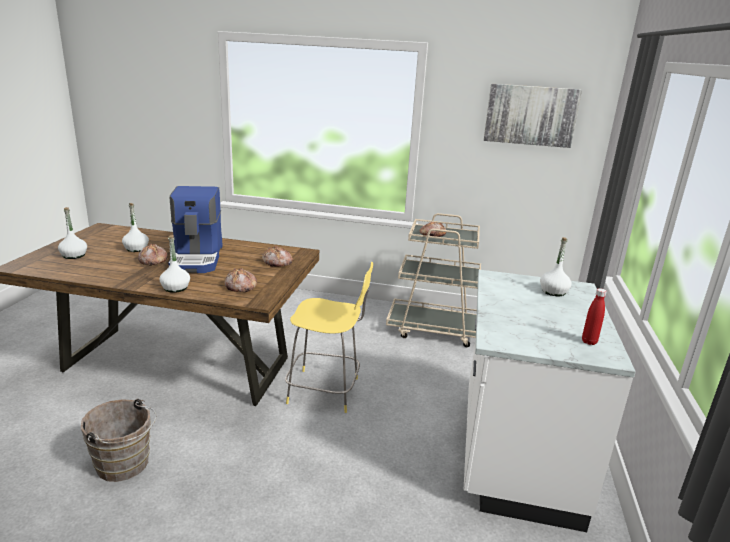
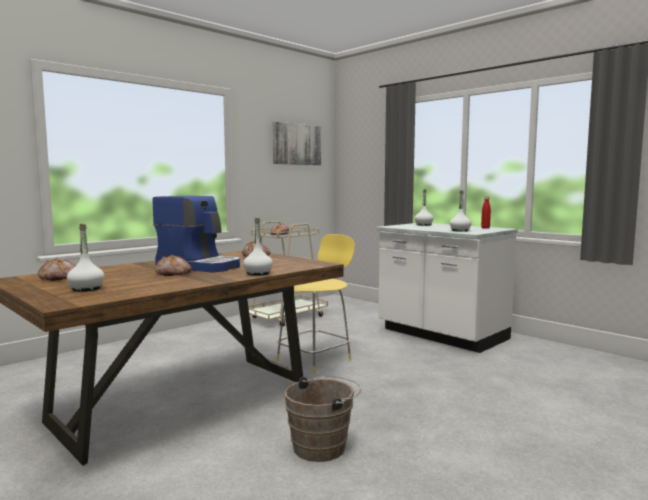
camera: 55 degrees left, 15 degrees down
(136, 249) = (124, 275): white bottle -> white bottle (460, 230)
(240, 287) = (288, 264): bread -> bread (60, 278)

